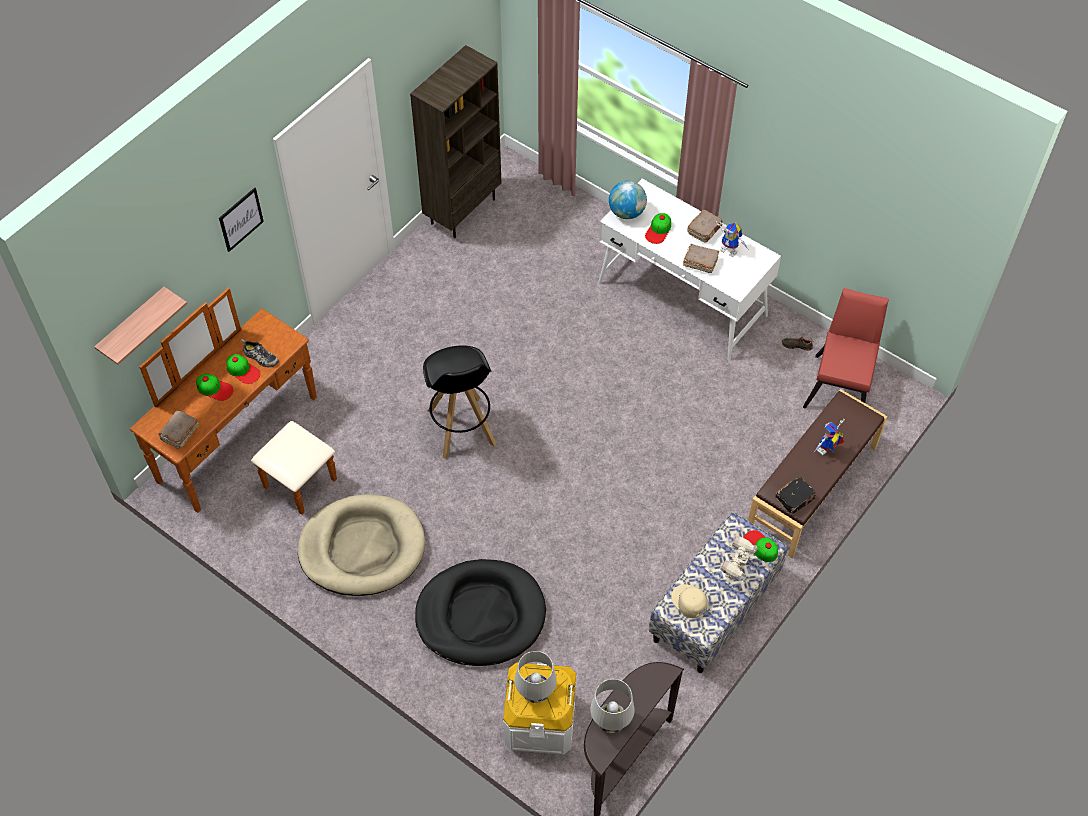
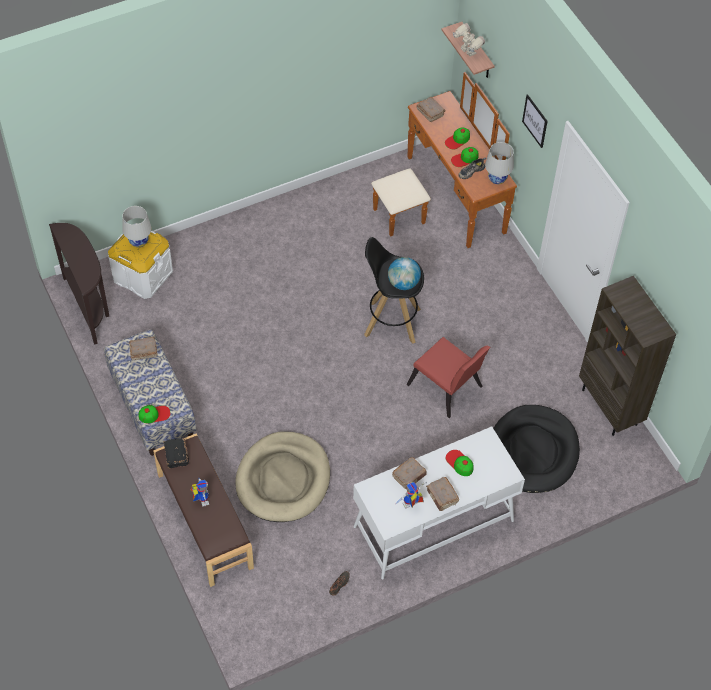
camera: 115 degrees right, 0 degrees up
(362, 548) = (326, 231): beige dog bed -> beige dog bed (283, 479)
(480, 615) = (236, 274): black dog bed -> black dog bed (532, 451)
(611, 721) = (76, 242): white table lamp -> white table lamp (497, 178)
(626, 212) = (491, 449): globe -> globe (403, 283)
(689, 602) = (143, 352): beige cap -> brown book
(735, 570) = (147, 390): toy robot -> toy robot (467, 52)
(841, 384) = (283, 596): red chair -> red chair (447, 389)

